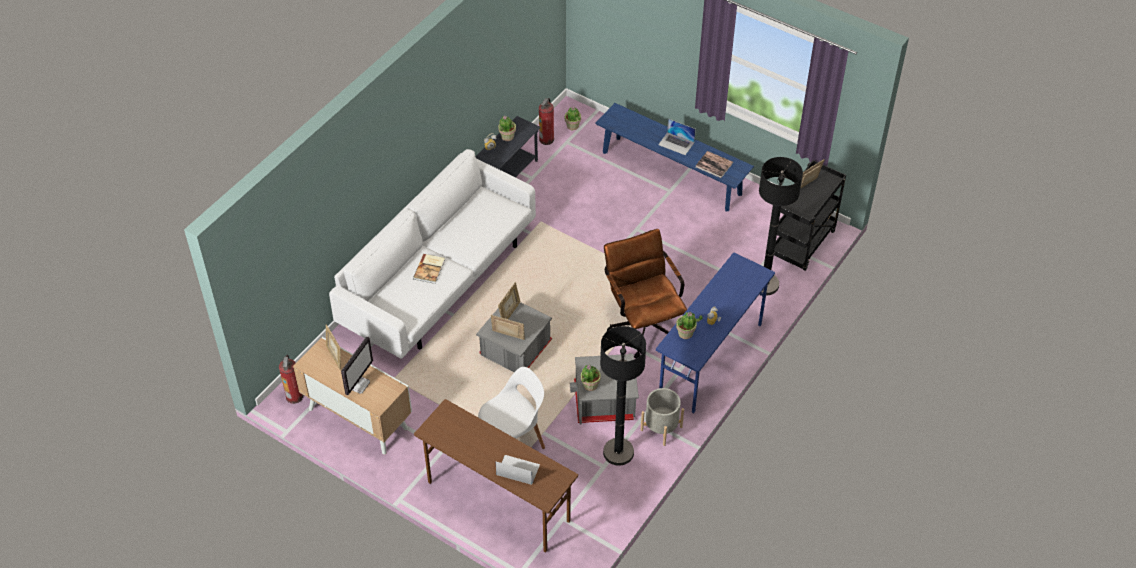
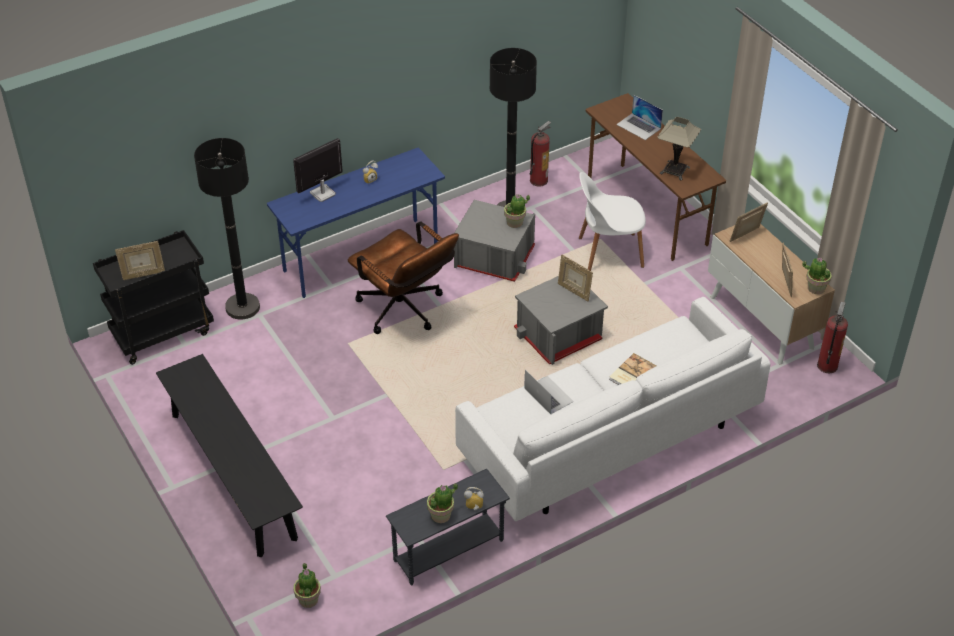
camera: 155 degrees left, 5 degrees down
(358, 384) = (766, 250): monitor -> monitor (322, 194)
(463, 428) = (674, 170): none -> table lamp
(509, 313) = (559, 314): picture frame -> picture frame (746, 236)
(546, 139) = (359, 590): fire extinguisher -> fire extinguisher (538, 180)
(642, 324) = (405, 312): brown office chair -> brown office chair turned 45 degrees counterclockwise
(661, 428) = (455, 218): grey planter -> none
(671, 173) = (232, 475): blue bench -> black bench
(676, 143) = (222, 435): laptop -> laptop (548, 395)
(685, 333) = (405, 179): potted plant -> potted plant (815, 288)
(714, 165) = (201, 390): book -> none

